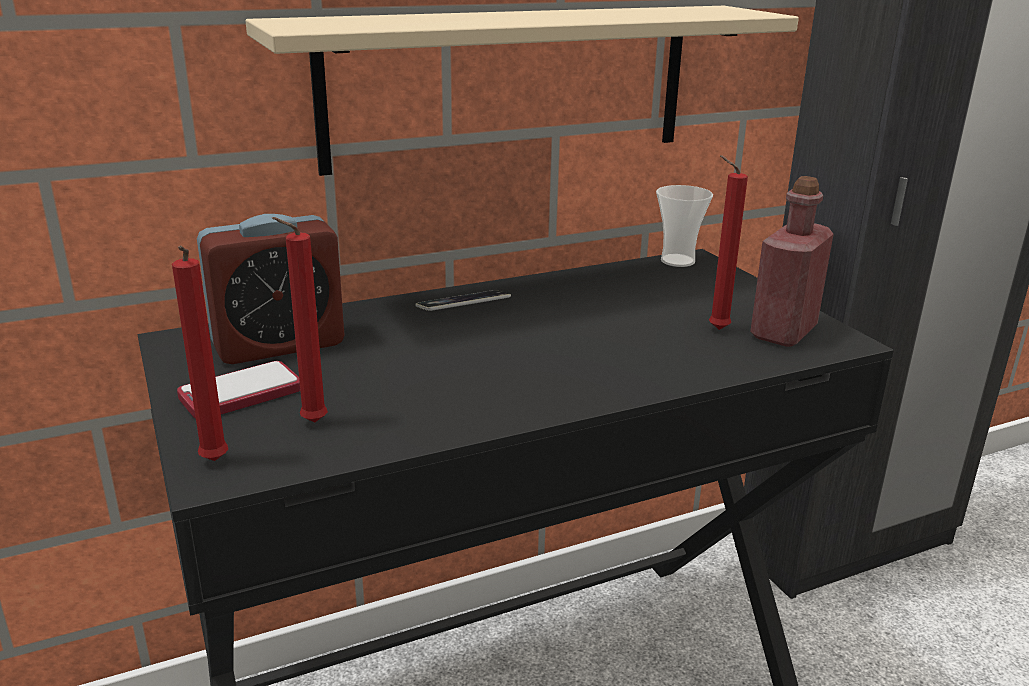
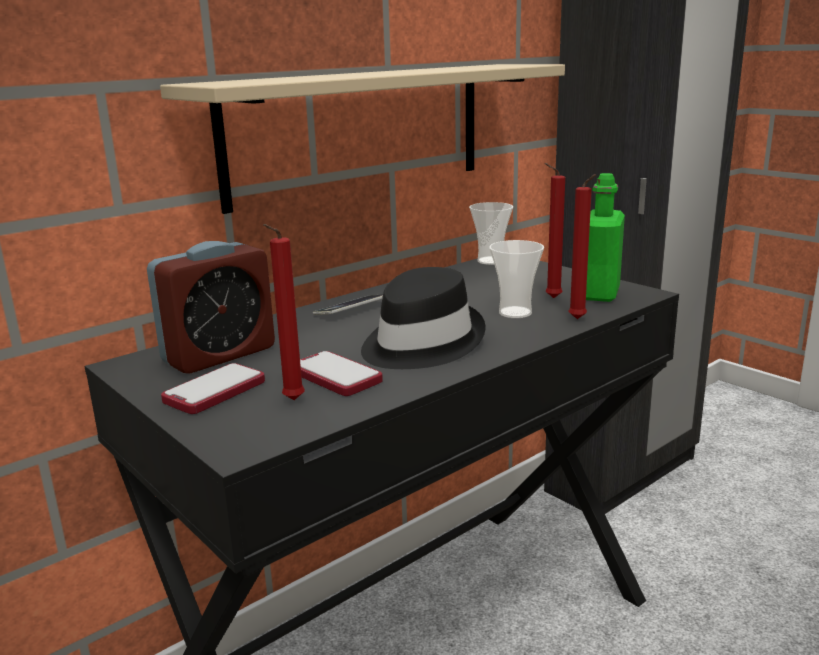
camera: 15 degrees left, 5 degrees down
(214, 463) = (232, 440): red candle -> red candle (579, 320)
(382, 398) = (336, 376): none -> phone
(508, 369) = (420, 343): none -> black hat
(654, 344) = (515, 313): none -> cup
(783, 332) = (599, 293): red bottle -> green bottle

